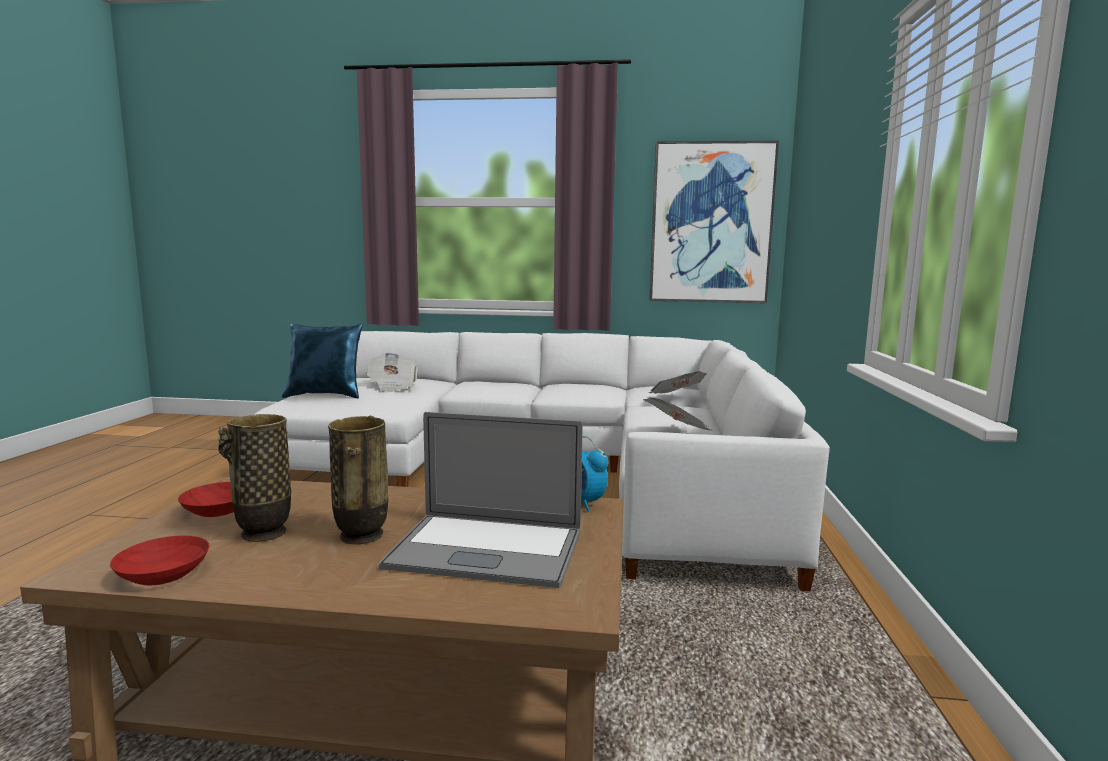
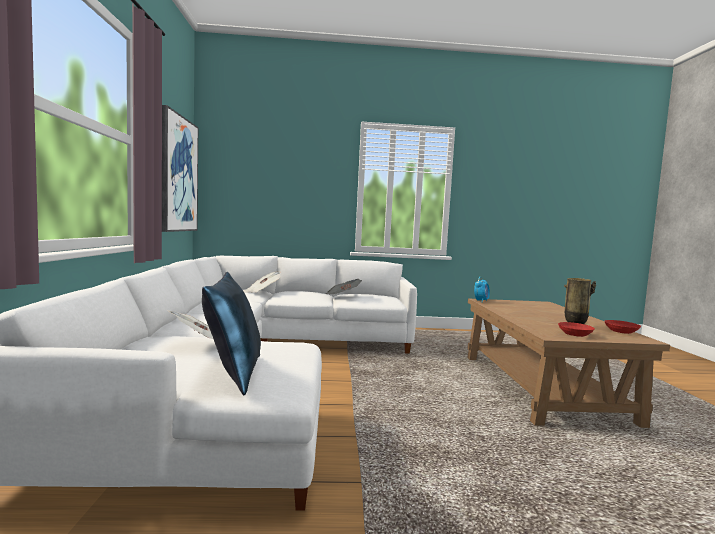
camera: 100 degrees left, 5 degrees down
(362, 536) = (551, 317): vase -> none
(486, 550) = (532, 307): laptop -> none

